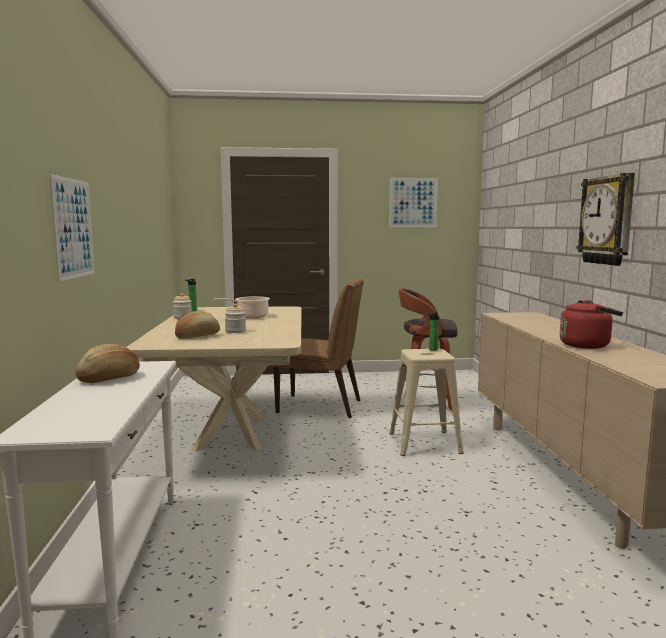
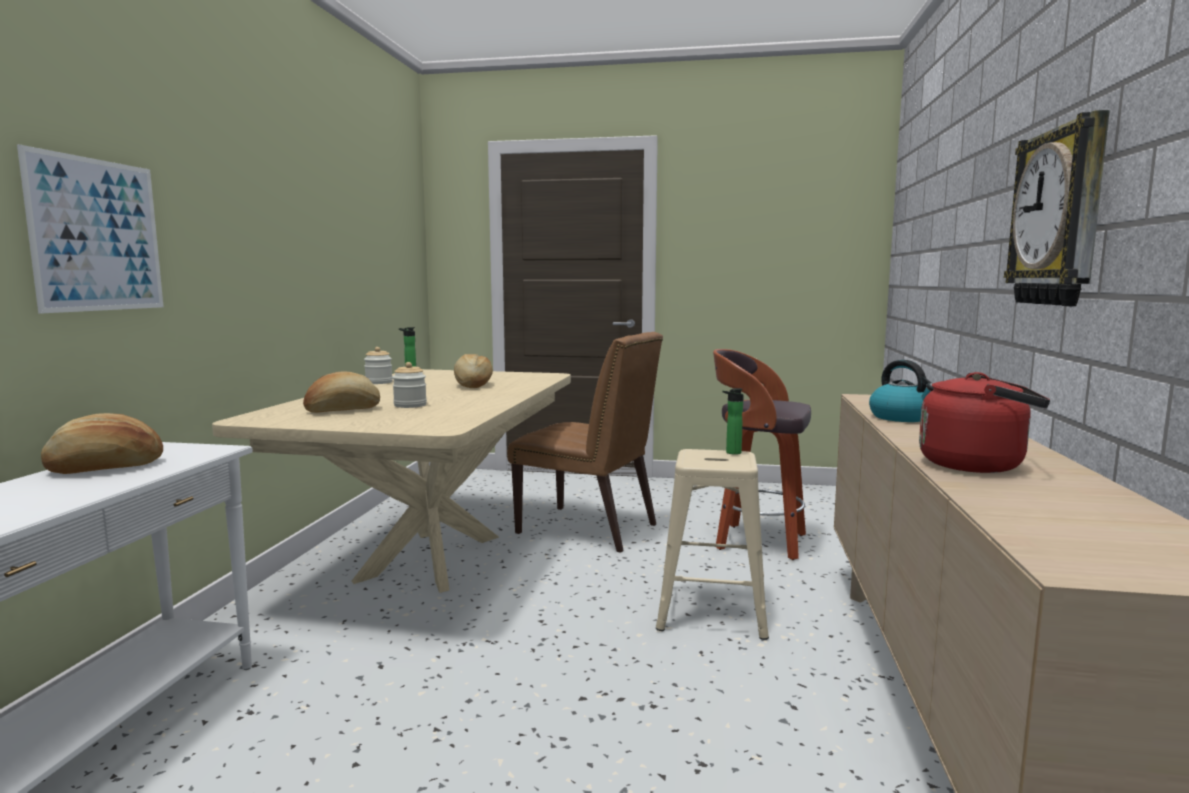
camera: 15 degrees right, 0 degrees up
(250, 316) = (472, 385): cooking pot -> bread
(413, 202) = (777, 216): picture -> none
(528, 324) = (902, 417): none -> kettle

